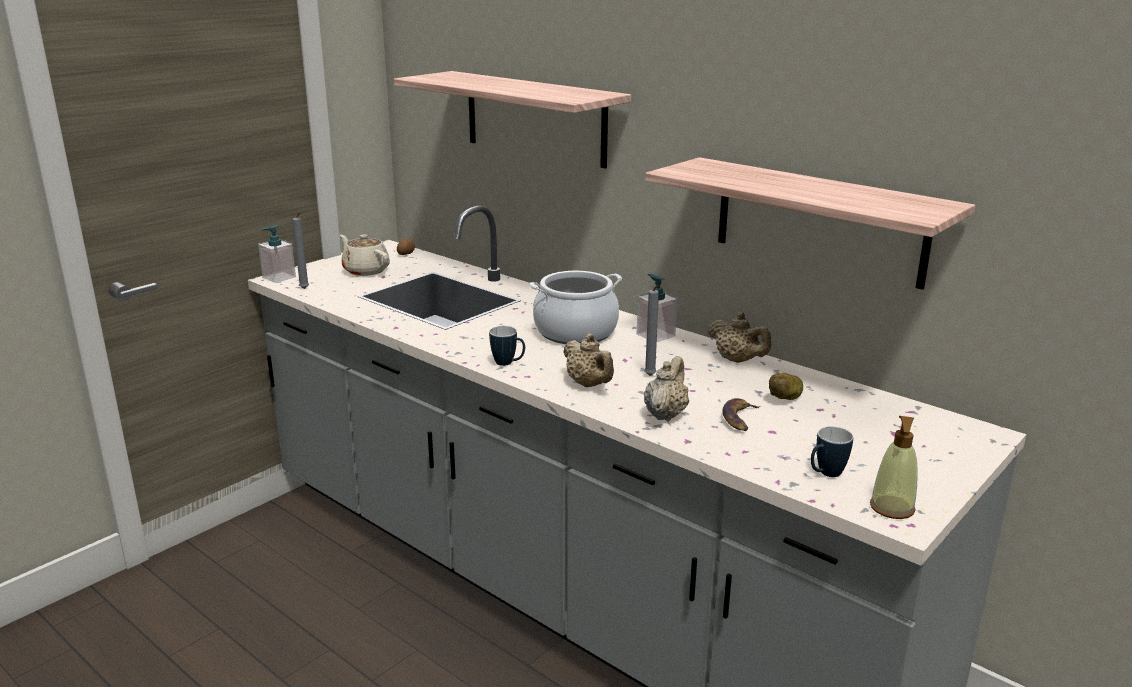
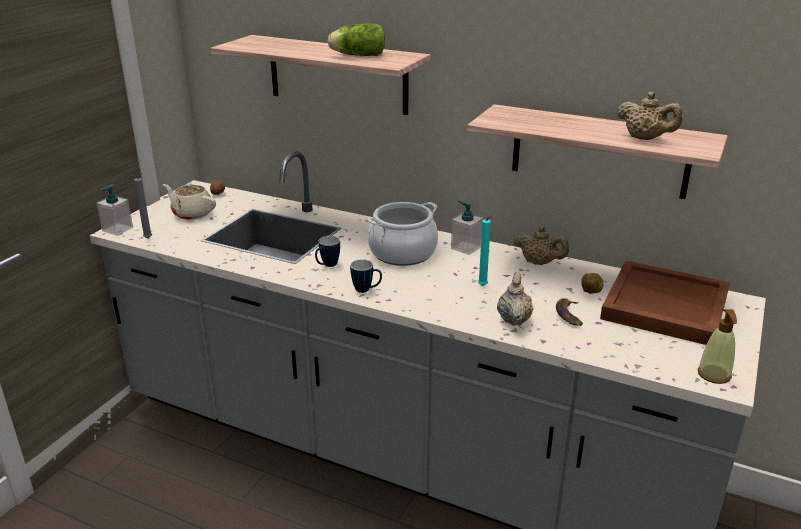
camera: 15 degrees left, 5 degrees up
(542, 91) = (356, 55): none -> lettuce
(589, 385) = (441, 301): beige teapot -> beige teapot (645, 138)
(650, 376) = (483, 286): grey candle -> turquoise candle
(825, 474) = (655, 354): mug -> mug (327, 266)
(872, 426) = (663, 307): none -> brown tray

